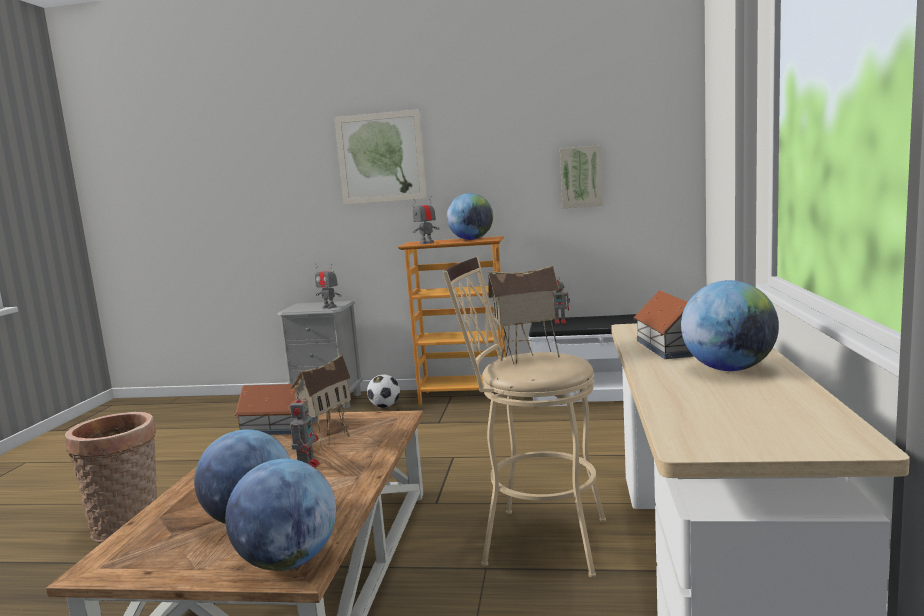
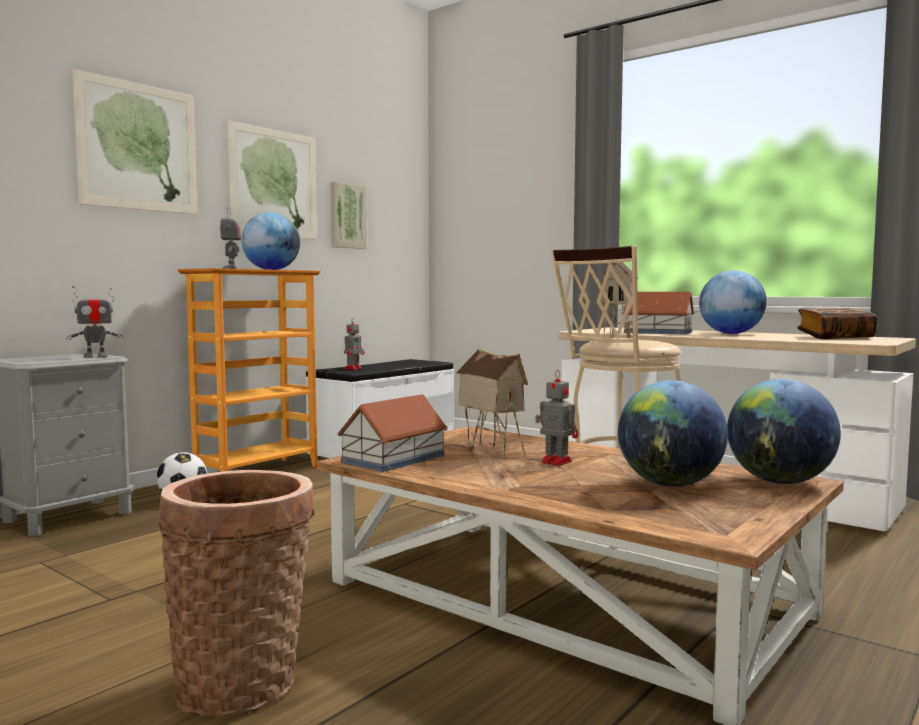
camera: 60 degrees left, 5 degrees down
(496, 162) = (273, 183): none -> picture
(763, 417) = (835, 338): none -> book

